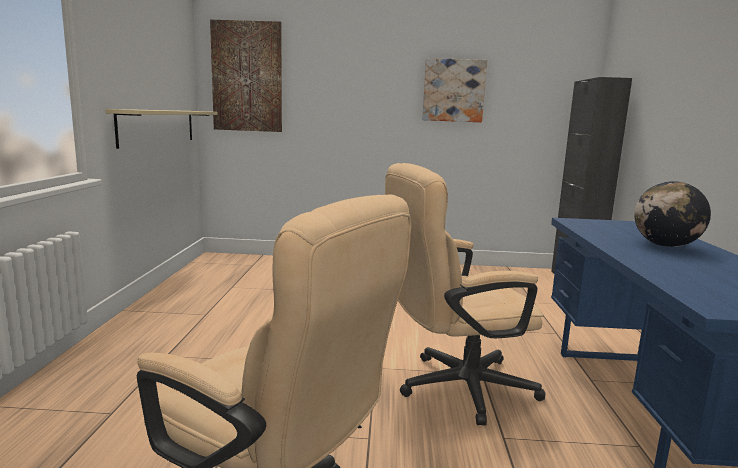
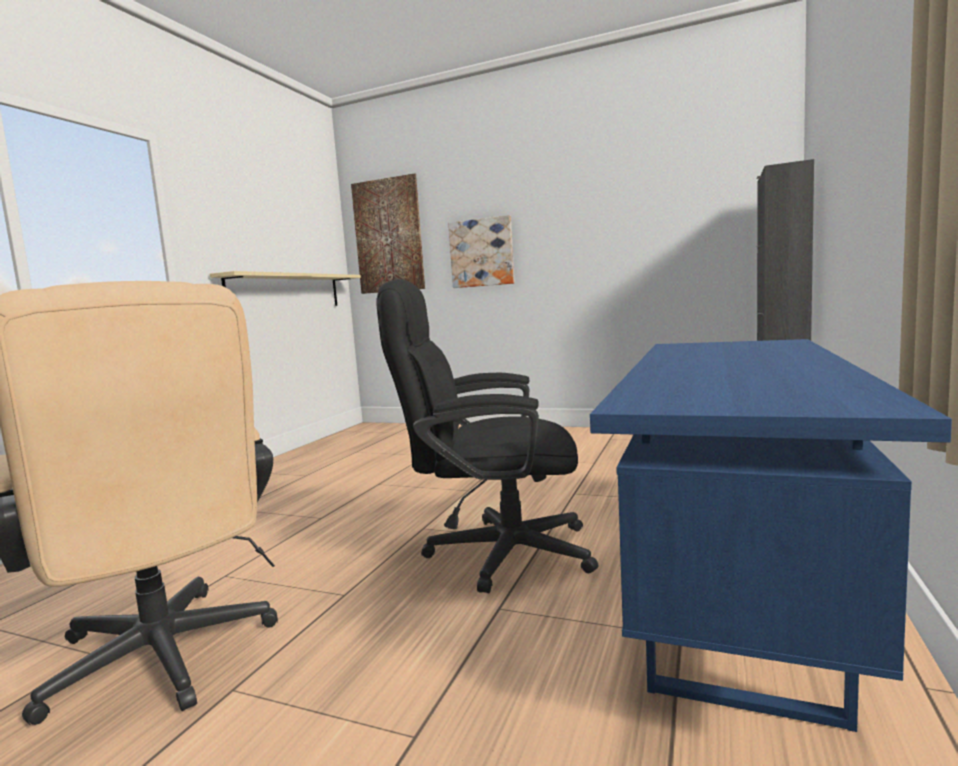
camera: 20 degrees right, 5 degrees down
(453, 90) = (605, 217): picture -> picture (482, 252)
(454, 388) = (493, 553): beige office chair -> black office chair
(665, 245) = (746, 357): globe -> none

